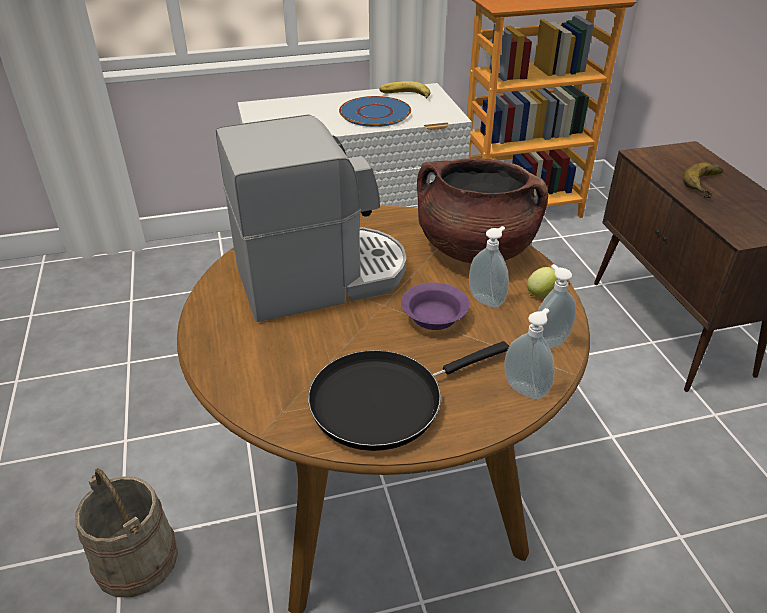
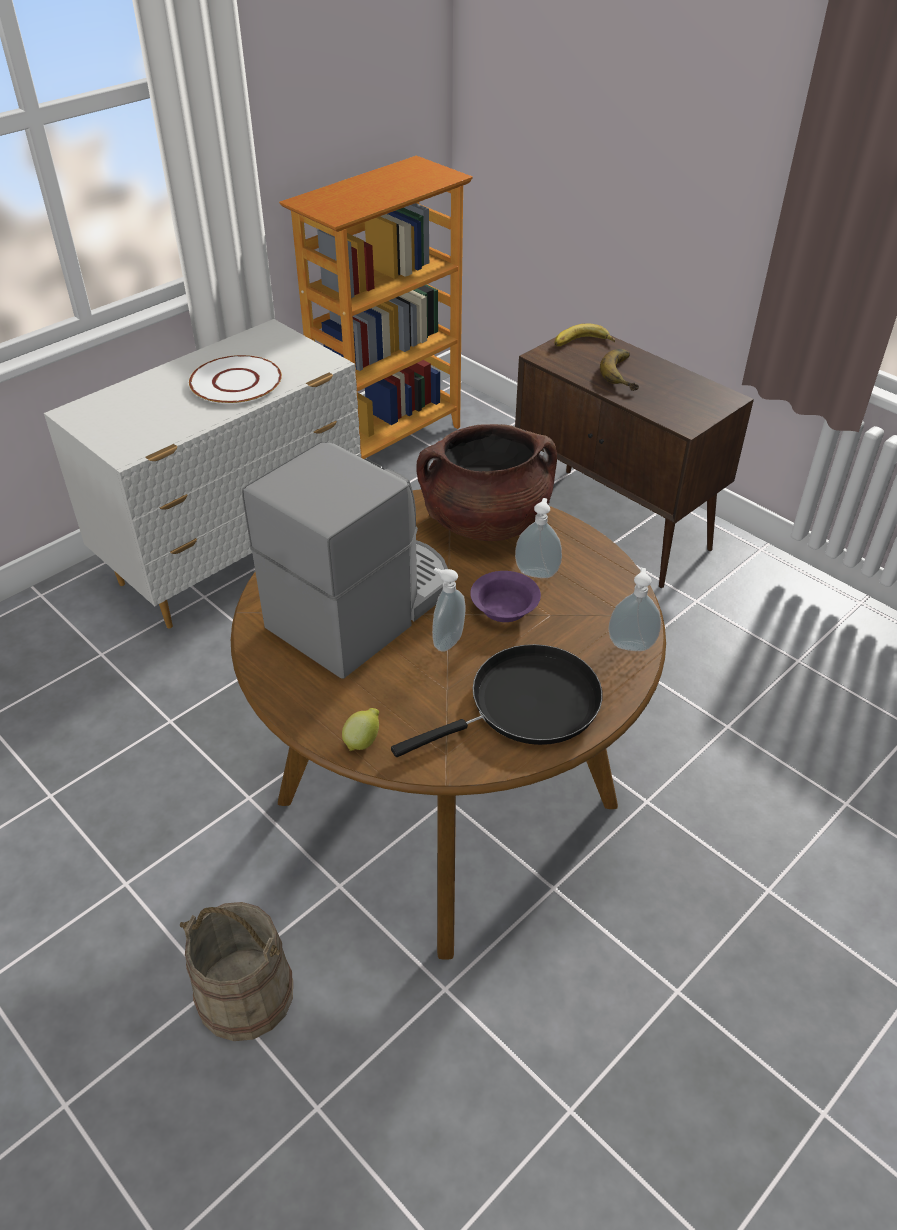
camera: 30 degrees left, 5 degrees up
(375, 113) = (236, 382): blue plate -> white plate
(384, 401) = (526, 705): black frying pan -> black frying pan turned 150 degrees counterclockwise
(405, 96) = (251, 348): banana -> banana (583, 344)
(542, 294) = (579, 548): lemon -> lemon (363, 741)
(548, 342) = (617, 594): soap dispenser -> soap dispenser (446, 641)

